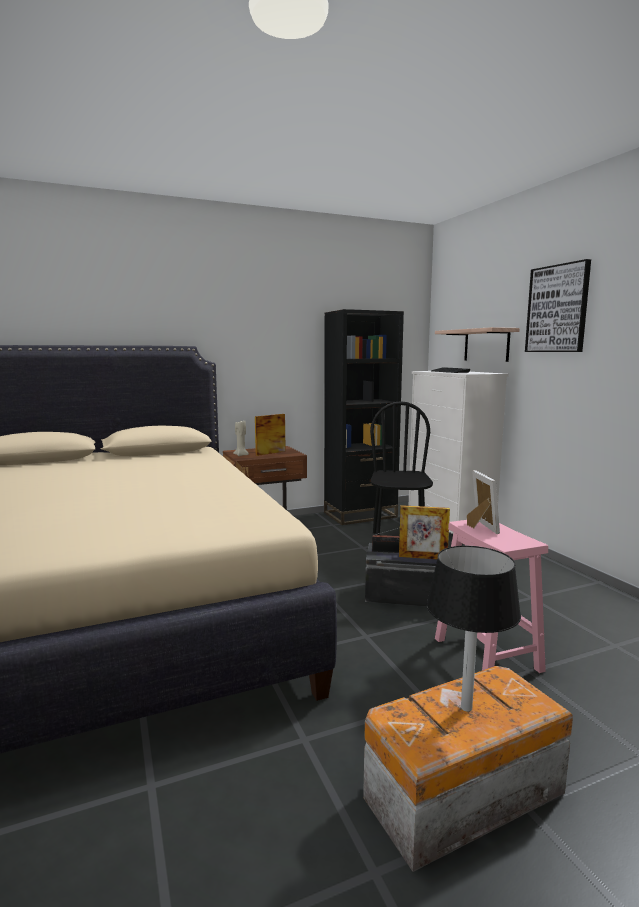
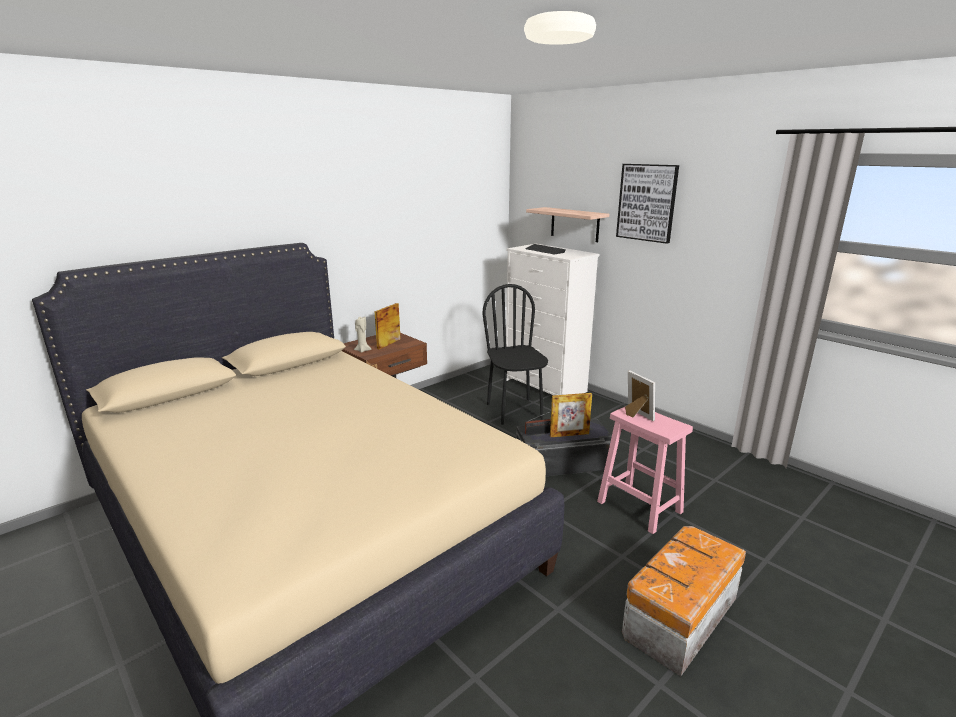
camera: 20 degrees left, 10 degrees up
(360, 515) = (463, 385): black bookcase -> none
(466, 708) = (687, 564): black table lamp -> none

